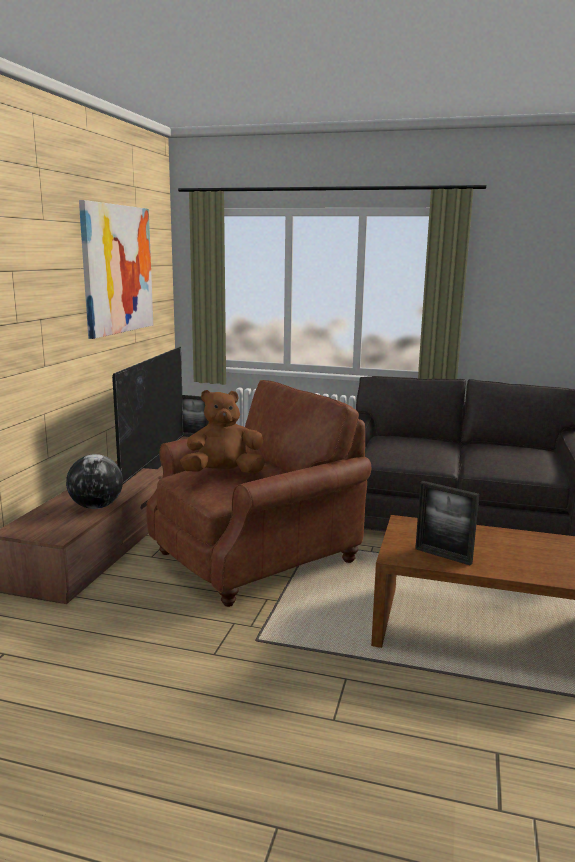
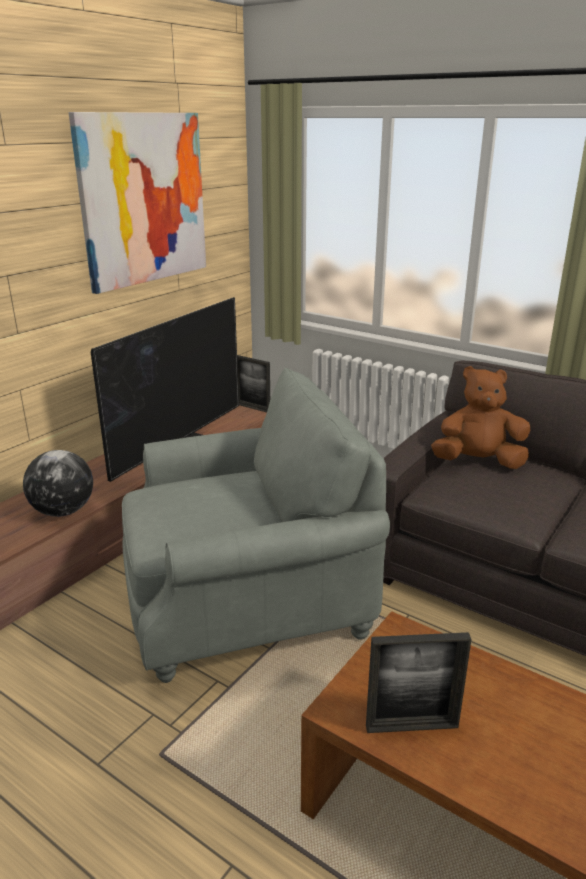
camera: 20 degrees right, 10 degrees up
(223, 474) = (188, 505): brown plush toy -> brown plush toy (478, 462)
(256, 557) = (247, 602): brown armchair -> grey armchair
(443, 556) = (411, 726): picture frame -> picture frame turned 60 degrees counterclockwise

